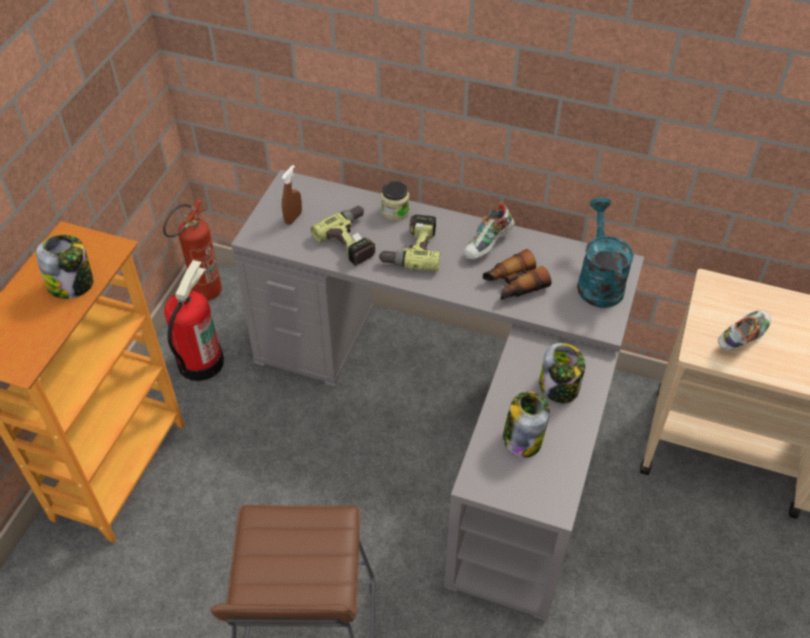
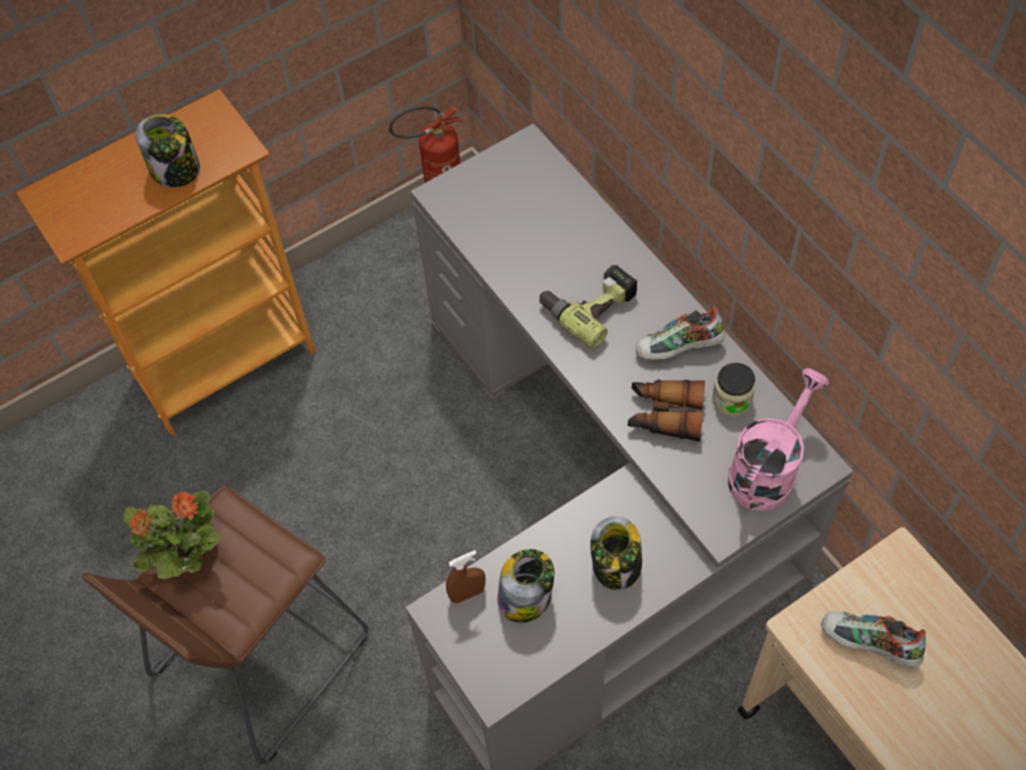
camera: 40 degrees right, 10 degrees up
(200, 362) = (380, 289): fire extinguisher -> none
(258, 568) = (187, 558): none -> potted plant
(293, 218) = (497, 193): brown spray bottle -> brown spray bottle (467, 593)
(353, 240) = (537, 258): power drill -> none
(395, 211) = (612, 246): jar -> jar (732, 399)
(598, 281) = (767, 468): turquoise watering can -> pink watering can
(741, 338) = (868, 645): shoe -> shoe turned 150 degrees counterclockwise

